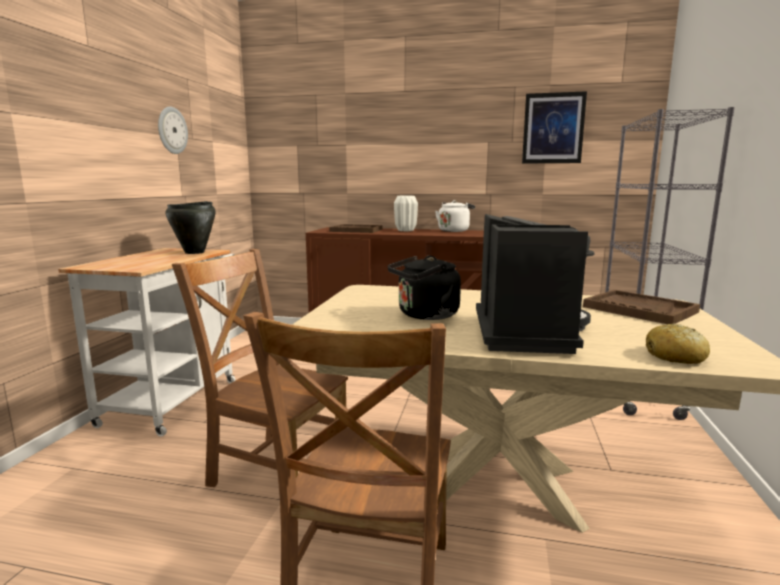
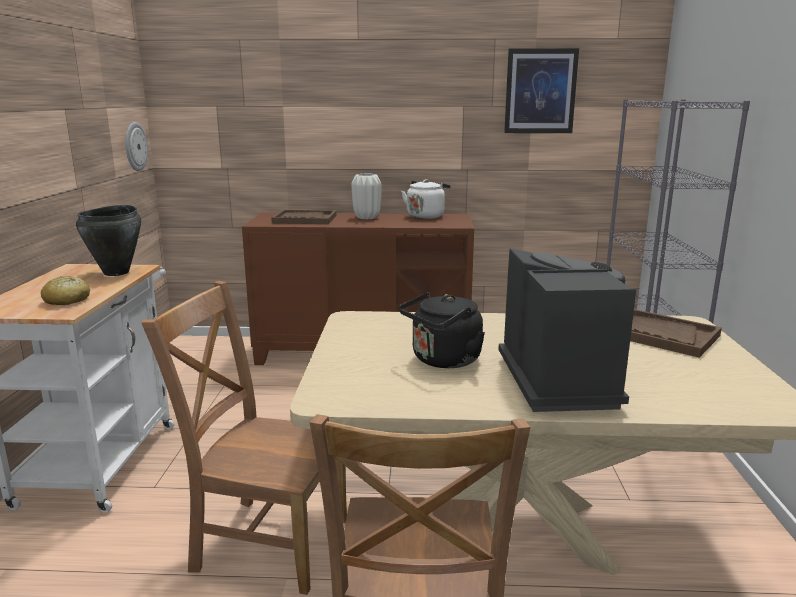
camera: 10 degrees left, 5 degrees up
(172, 130) = (60, 103): wall clock -> wall clock (135, 146)
(675, 356) = (713, 404): bread -> bread (67, 300)

